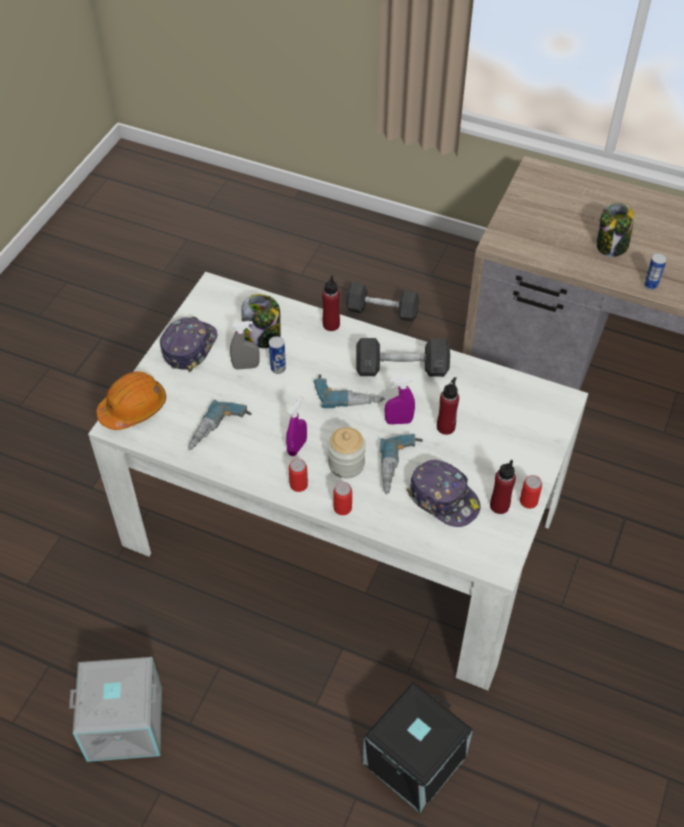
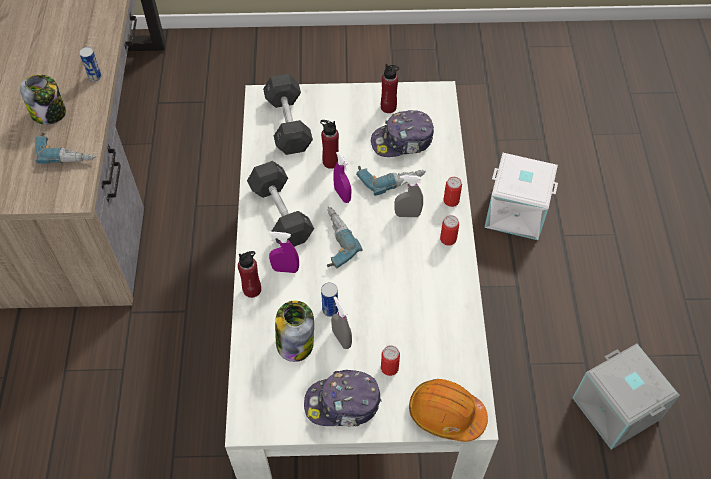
camera: 115 degrees left, 5 degrees up
(219, 433) = (431, 323): power drill -> power drill (67, 152)
(297, 447) = (411, 256): purple spray bottle -> purple spray bottle (285, 269)
(346, 464) = (407, 214): jar -> grey spray bottle
(382, 311) = (75, 404): grey dumbbell -> grey dumbbell (288, 124)
(415, 762) = (516, 211): black storage box -> white storage box
(443, 499) = (402, 141): cap -> cap turned 120 degrees counterclockwise
(528, 501) = (374, 92): can -> can (389, 367)

